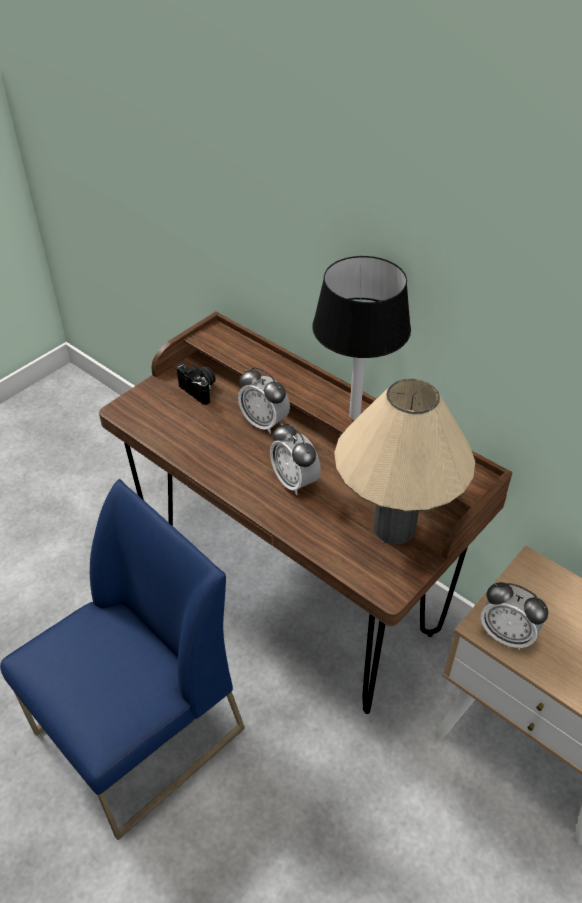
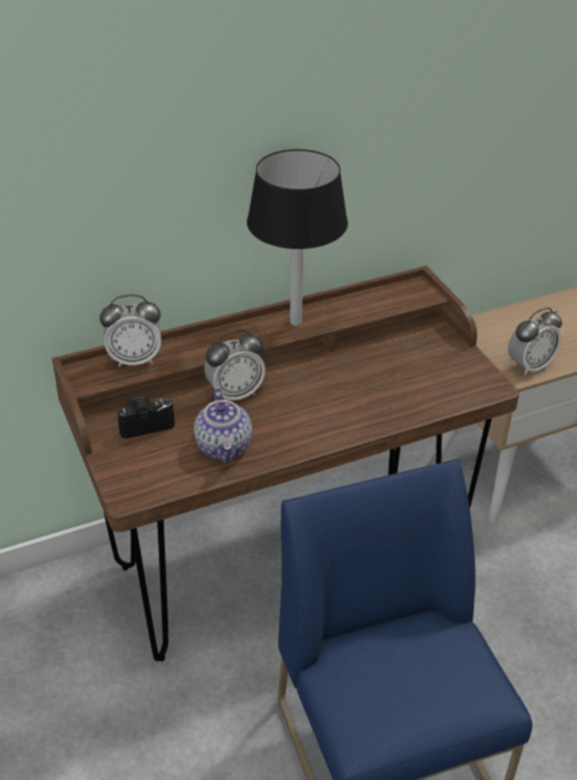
camera: 65 degrees left, 5 degrees down
(198, 439) = (225, 447): none -> teapot
(294, 482) = (332, 399): alarm clock -> alarm clock (135, 359)
(394, 527) = (426, 360): beige table lamp -> none

